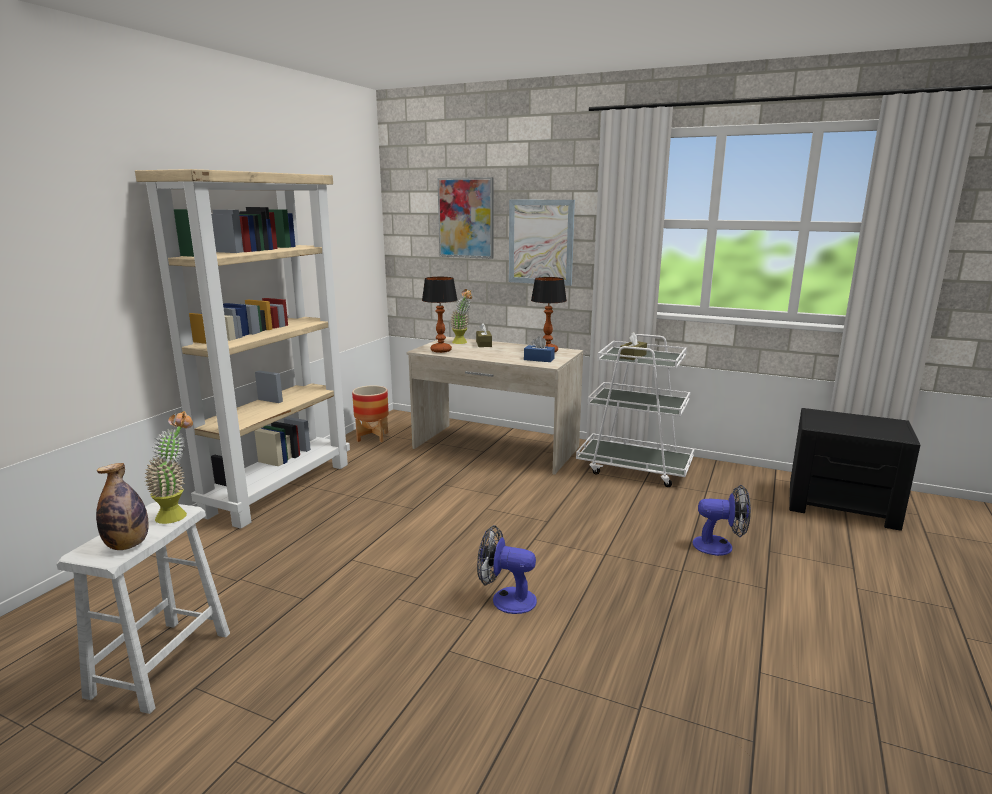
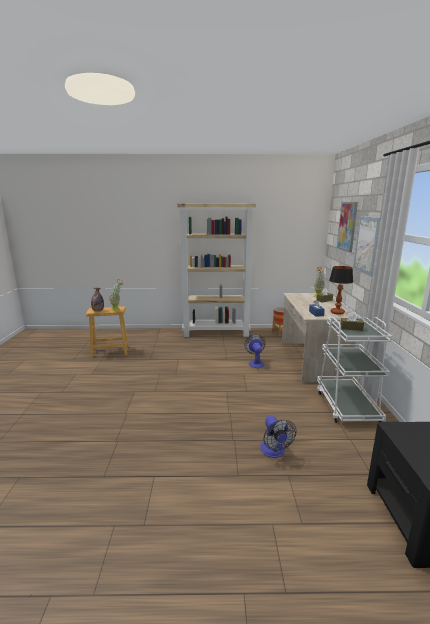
camera: 65 degrees right, 0 degrees up
(161, 664) = (110, 352): white stool -> brown stool
(440, 350) = (296, 296): table lamp -> none
(506, 599) = (173, 395): fan -> fan (255, 363)

